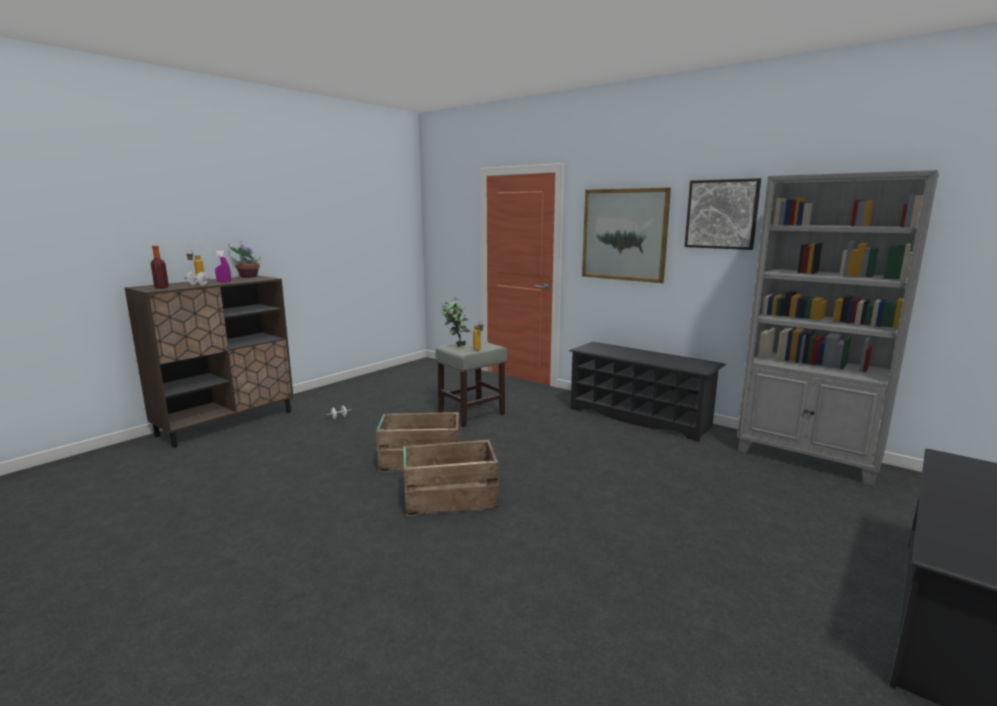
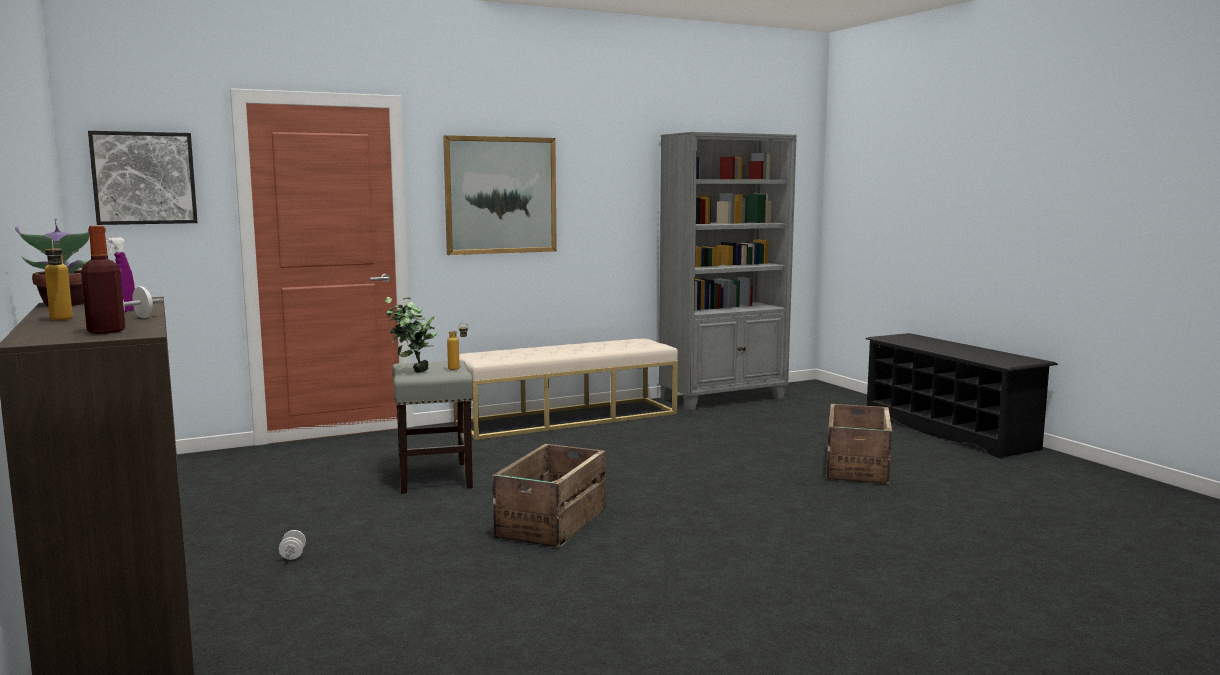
camera: 65 degrees left, 5 degrees down
(448, 498) = (672, 522): crate -> crate (856, 468)
(639, 417) = (568, 418): black shoe rack -> beige bench
(721, 214) = (608, 169): picture -> picture (144, 178)

